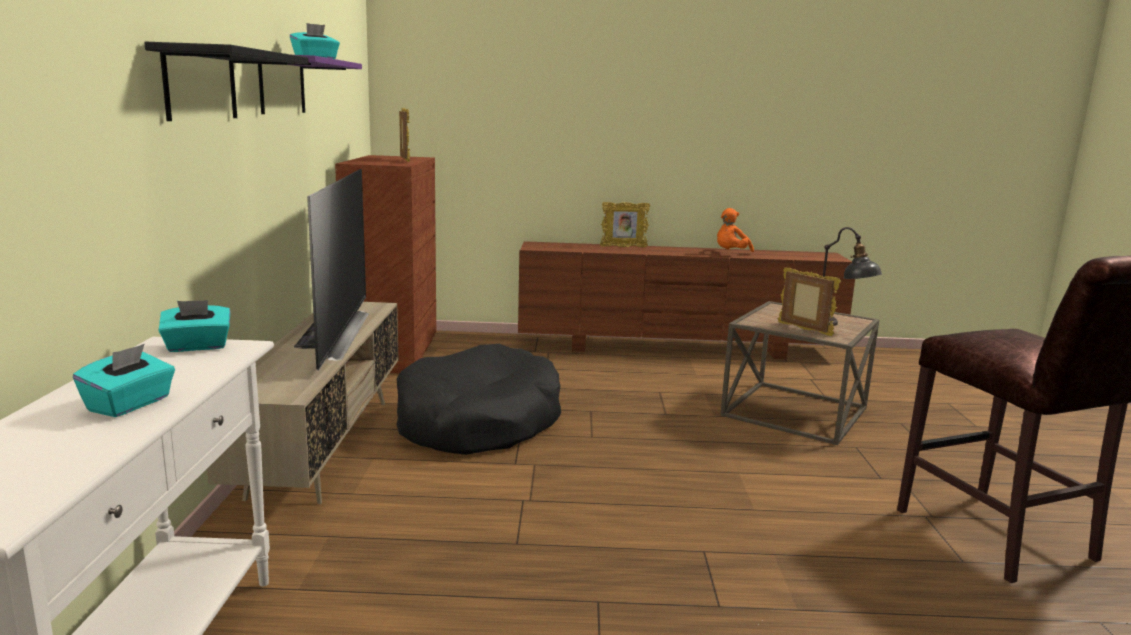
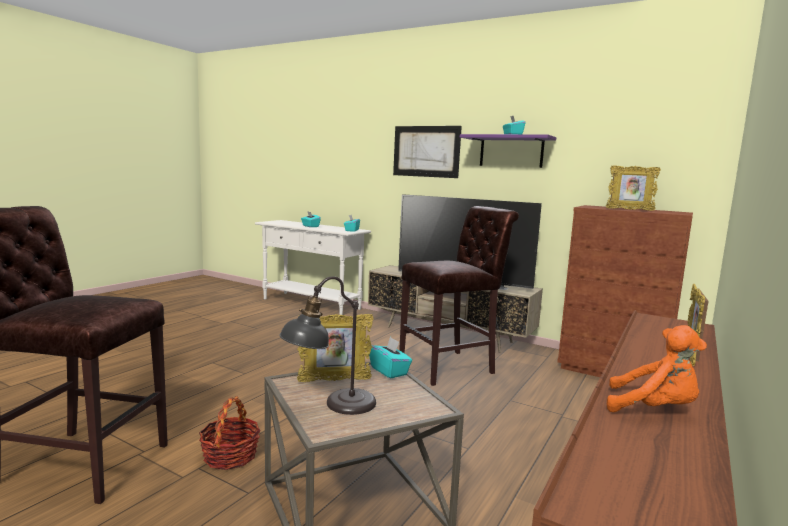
camera: 120 degrees right, 5 degrees down
(201, 84) = (426, 151): black shelf -> picture
(478, 422) = (451, 367): black dog bed -> brown stool
(730, 253) = (653, 409): orange plush toy -> orange plush toy turned 135 degrees clockwise
(754, 319) = (389, 371): none -> turquoise tissue box
(844, 472) = (230, 456): none -> basket

